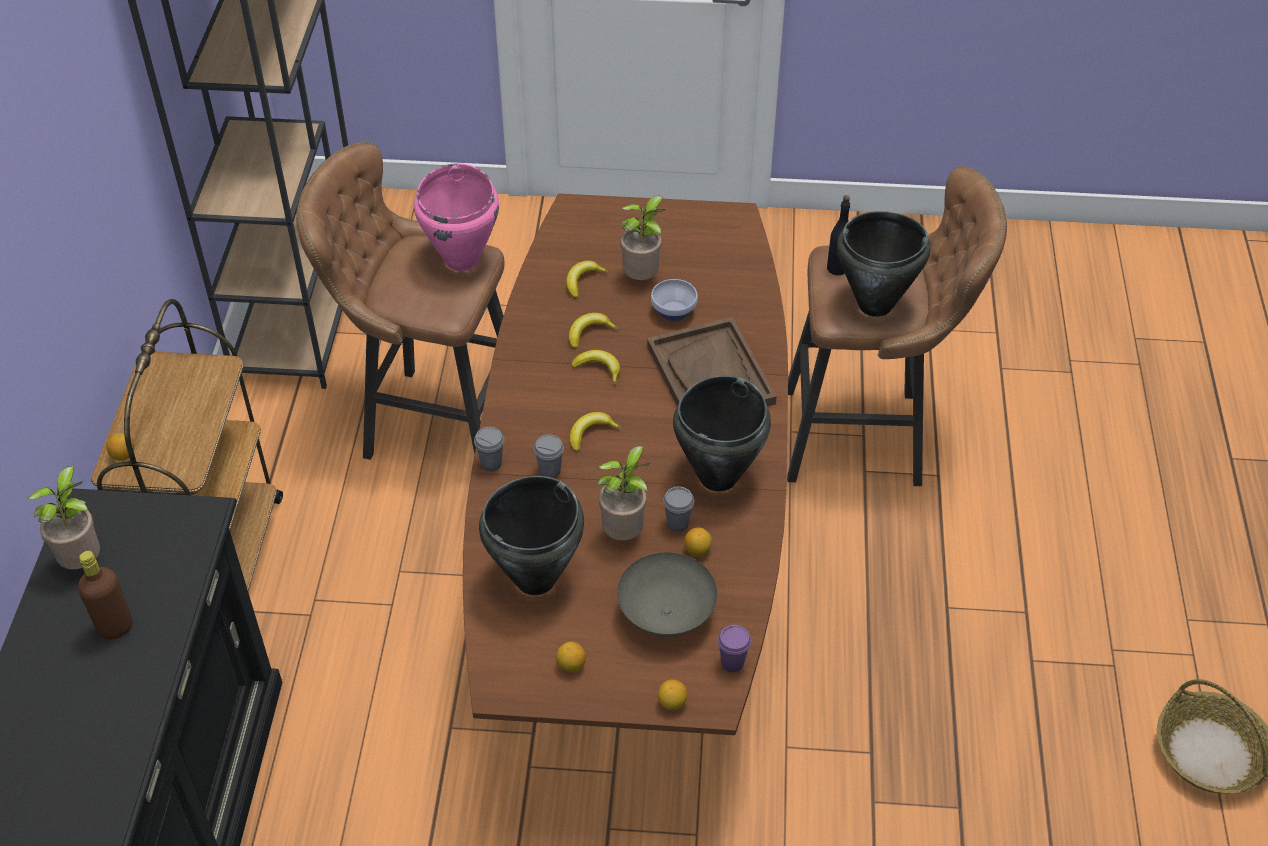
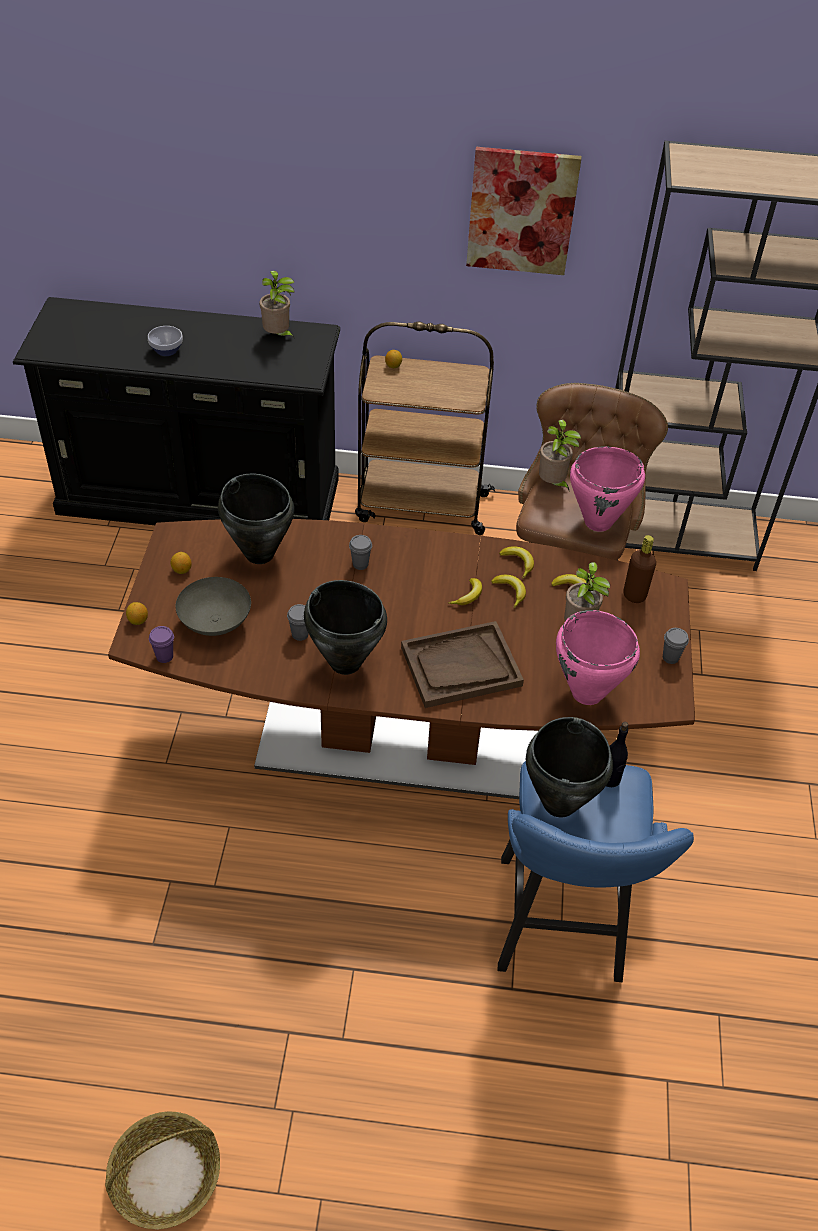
camera: 90 degrees right, 0 degrees up
(76, 143) = (521, 211): none -> picture
(115, 627) = (226, 351): brown bottle -> brown bottle (634, 595)
(491, 464) = (371, 533): grey cup -> grey cup (670, 657)
(590, 433) = (397, 588): banana -> banana (518, 563)
(625, 533) = (294, 603): potted plant -> potted plant (553, 484)
(674, 312) = (537, 648): bowl -> bowl (166, 350)
(697, 550) = (272, 644): lemon -> none
(734, 276) = (587, 693): none -> pink cooking pot
(872, 437) = (559, 936): brown stool -> blue stool

